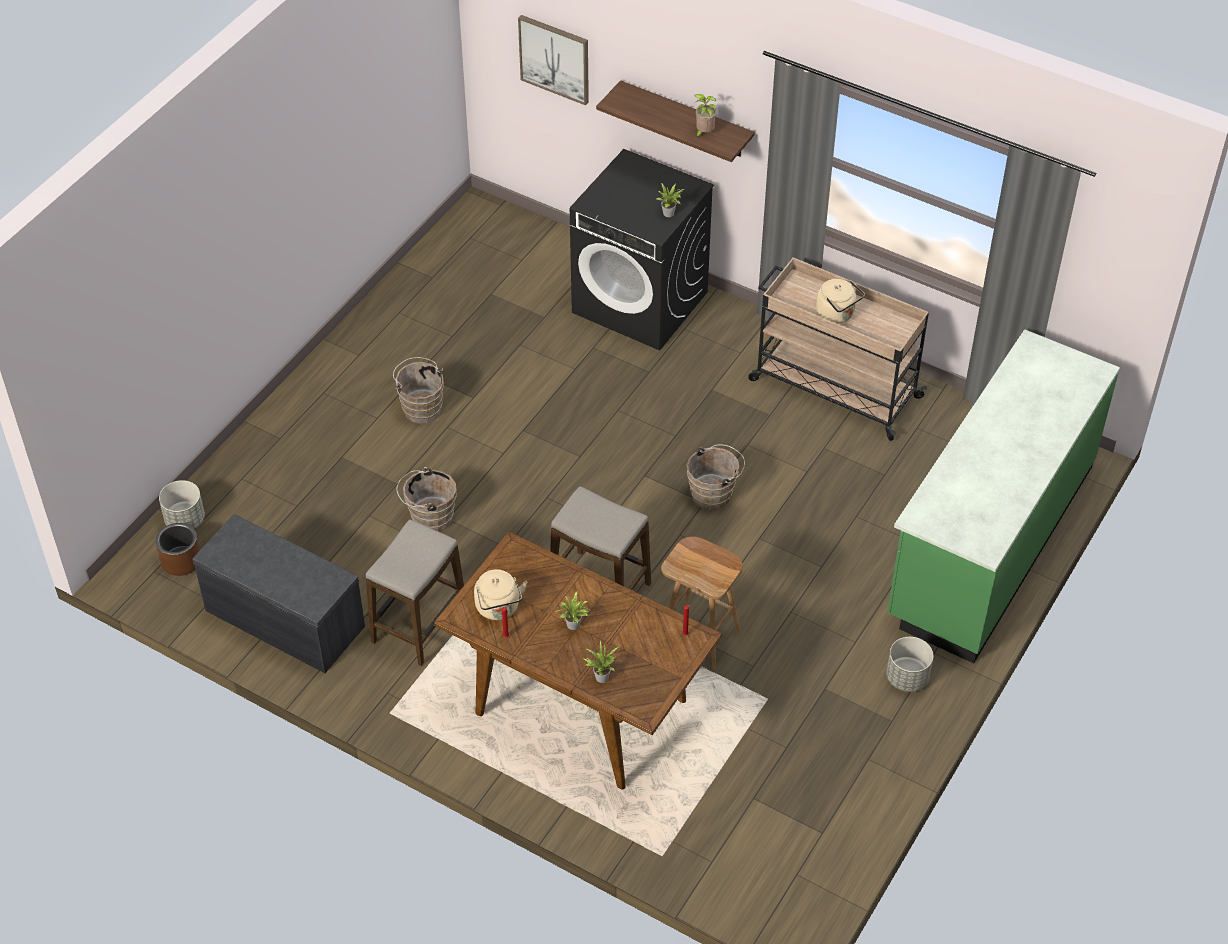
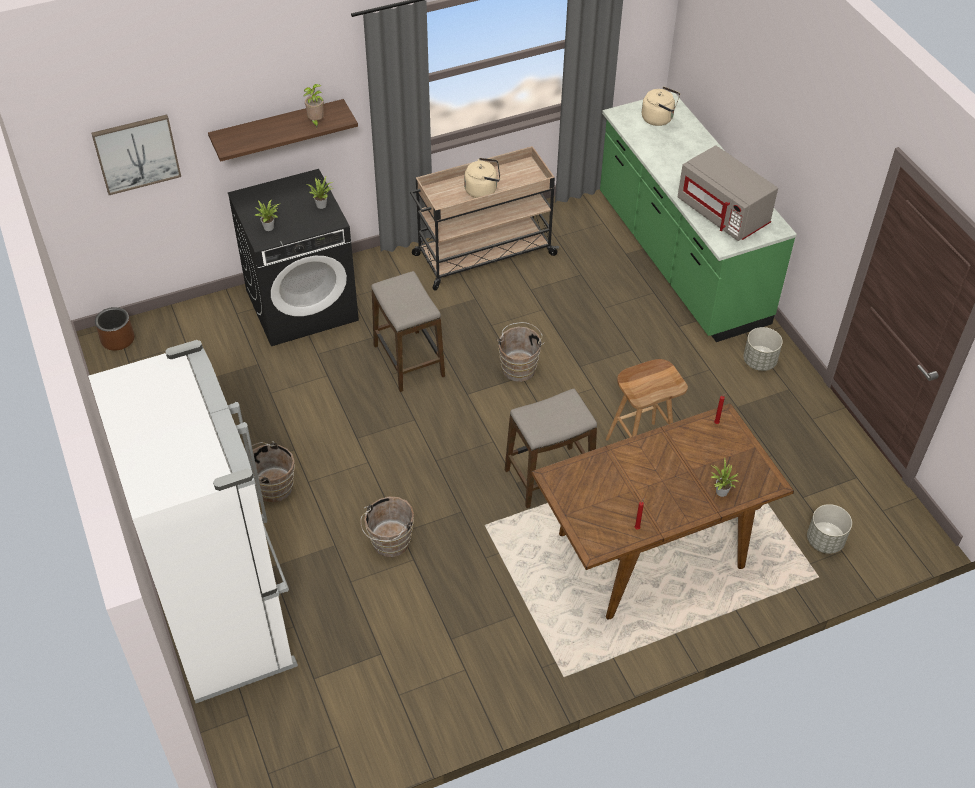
camera: 55 degrees left, 0 degrees up
(181, 561) = (275, 745): brown planter -> brown planter (117, 339)
(185, 520) = (232, 717): grey planter -> grey planter (825, 540)
(271, 461) = (227, 618): none -> white fridge
(283, 619) = (406, 701): grey bench -> none
(418, 624) = (490, 609): stool -> stool (408, 361)
(499, 608) = (606, 518): beige kettle -> beige kettle (659, 119)
(574, 626) = (659, 481): potted plant -> potted plant (270, 227)
(965, 496) = (723, 213): none -> grey microwave

